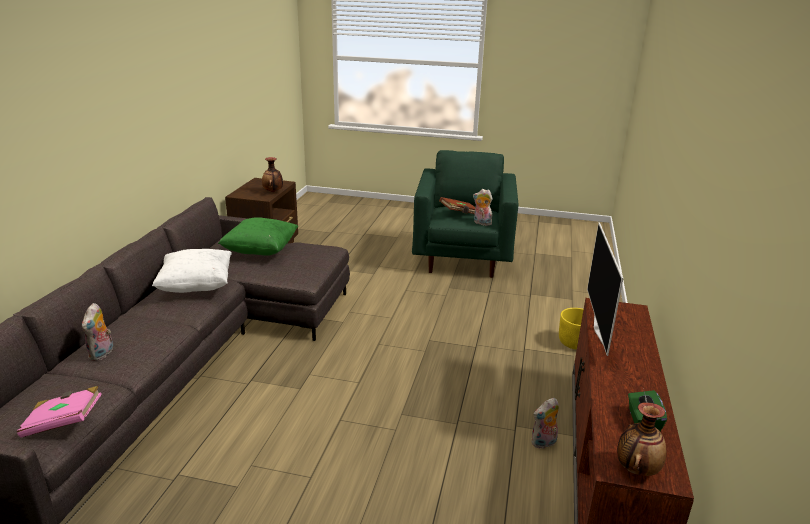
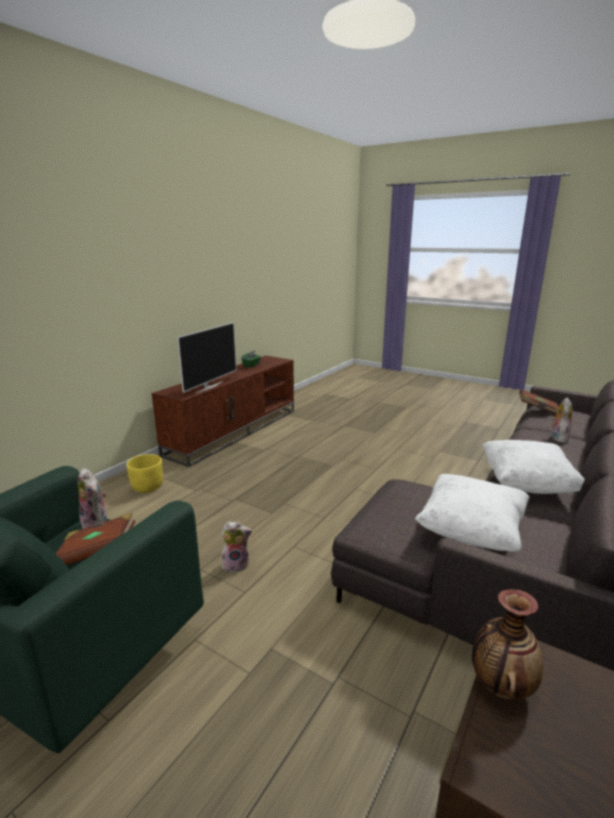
camera: 160 degrees left, 5 degrees down
(64, 422) = (538, 409): pink book -> brown book
(260, 251) = (471, 531): green pillow -> white pillow
(543, 443) = (257, 441): plush toy -> plush toy (236, 564)
(636, 469) = (275, 359): vase -> none

